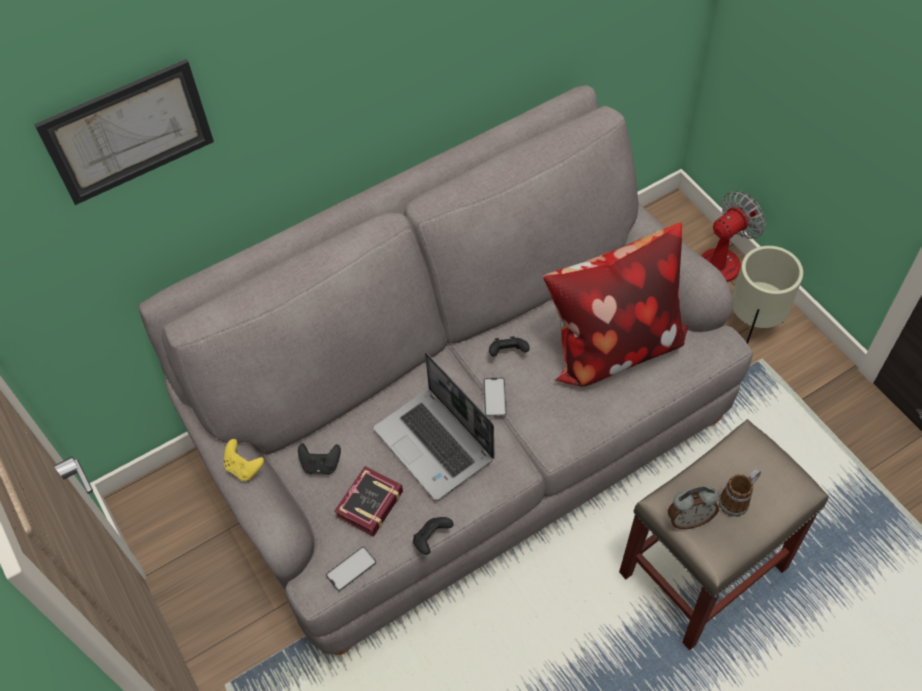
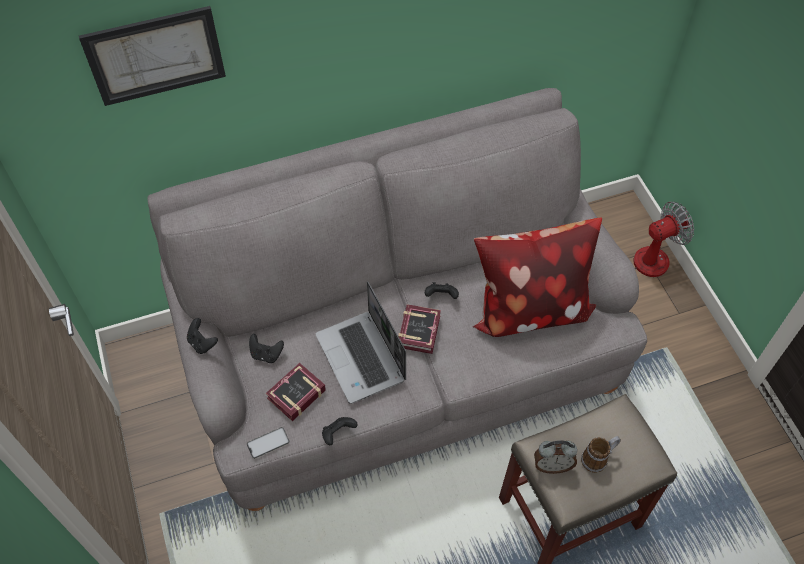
camera: 10 degrees right, 0 degrees up
(244, 468) = (202, 343): yellow game controller -> black game controller
(494, 397) = (421, 330): phone -> book
(753, 325) = (667, 318): beige planter -> none

